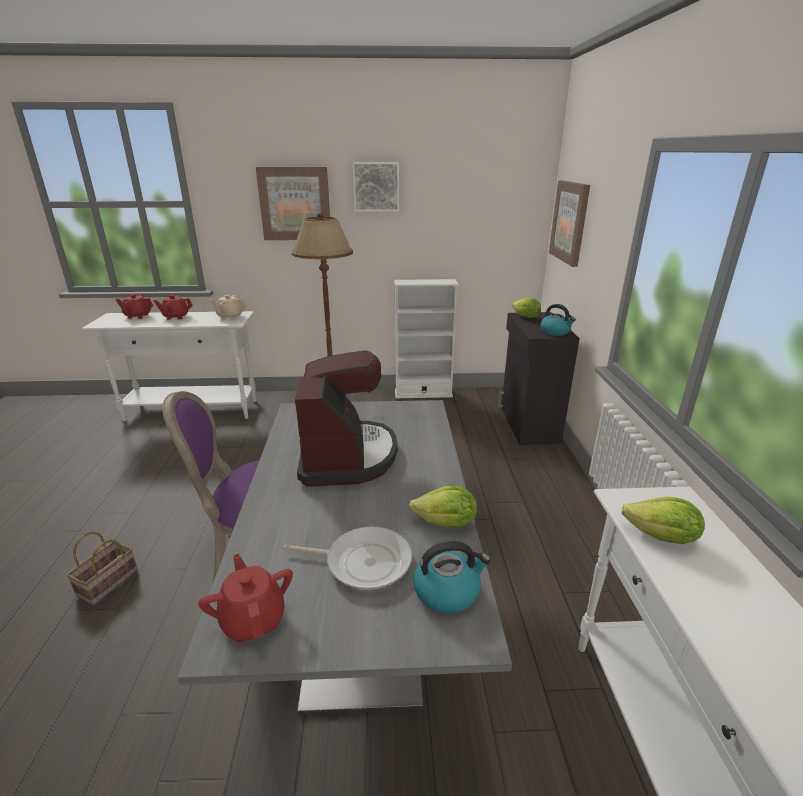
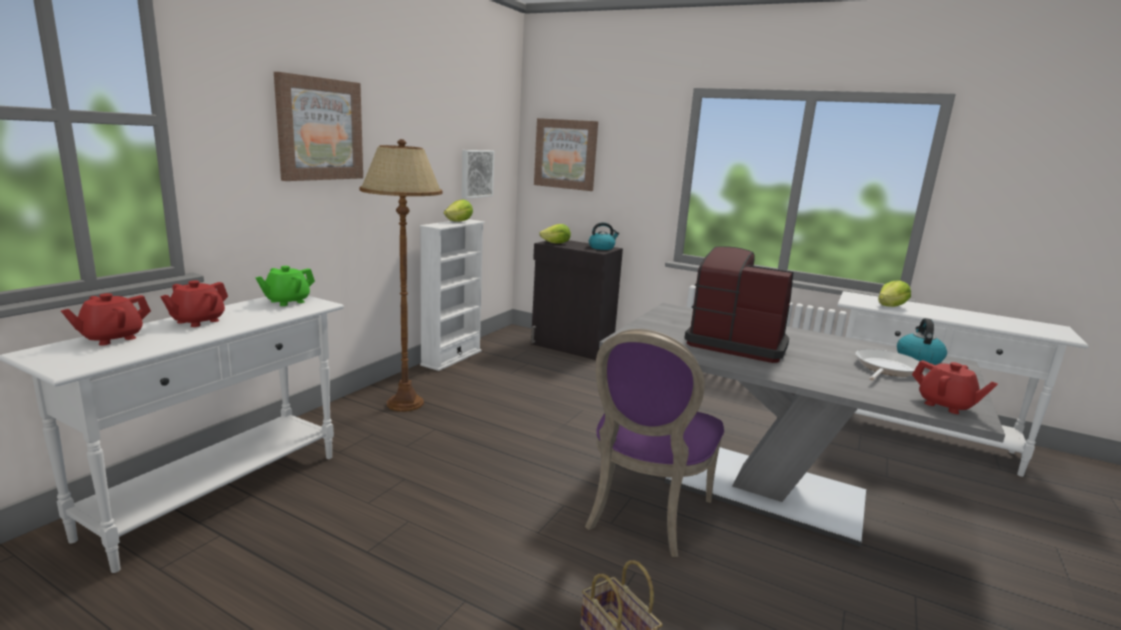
camera: 60 degrees left, 10 degrees down
(230, 317) = (287, 301): beige teapot -> green teapot
(253, 619) = (945, 405): red teapot -> red teapot turned 135 degrees counterclockwise
(376, 187) = (401, 113): picture -> picture (476, 173)
(446, 523) = (847, 342): lettuce -> lettuce (459, 221)

